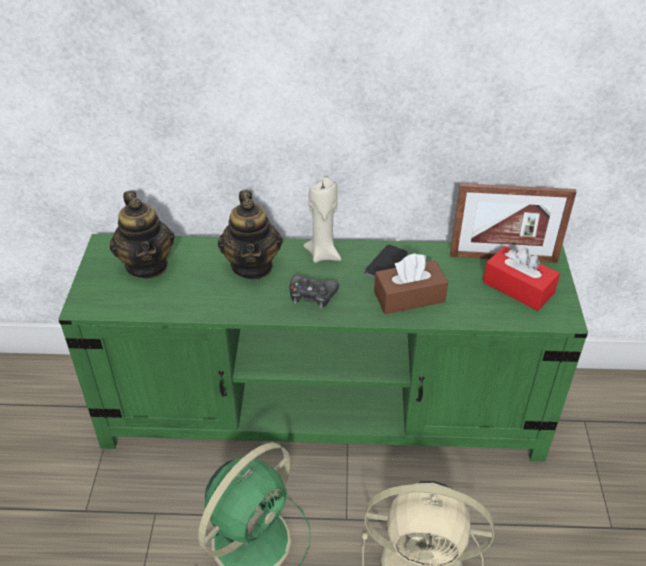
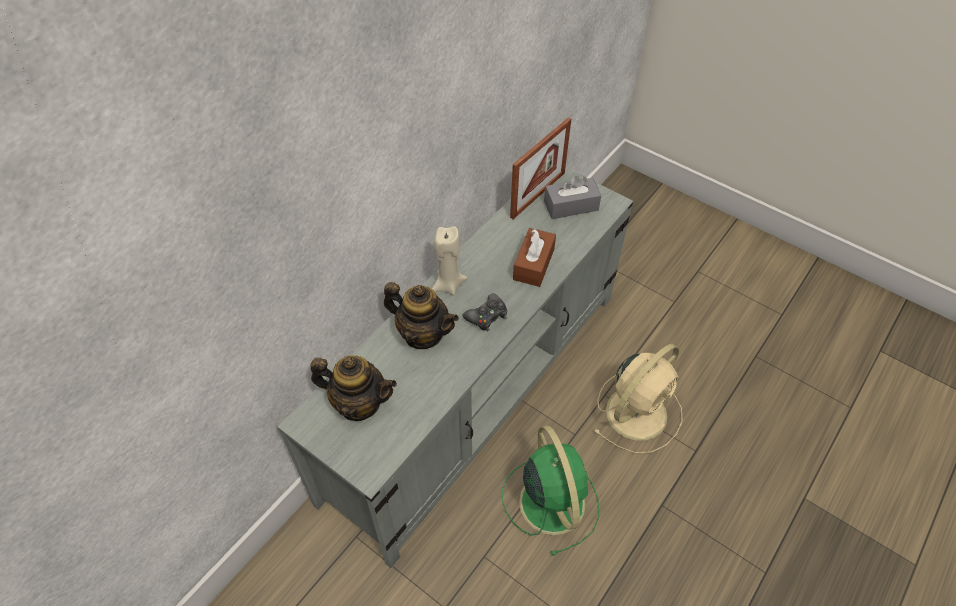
camera: 55 degrees left, 10 degrees up
(325, 410) = (476, 392): green tv stand -> grey tv stand
(386, 264) = (490, 257): phone -> none
(518, 288) = (571, 206): red tissue box -> grey tissue box

